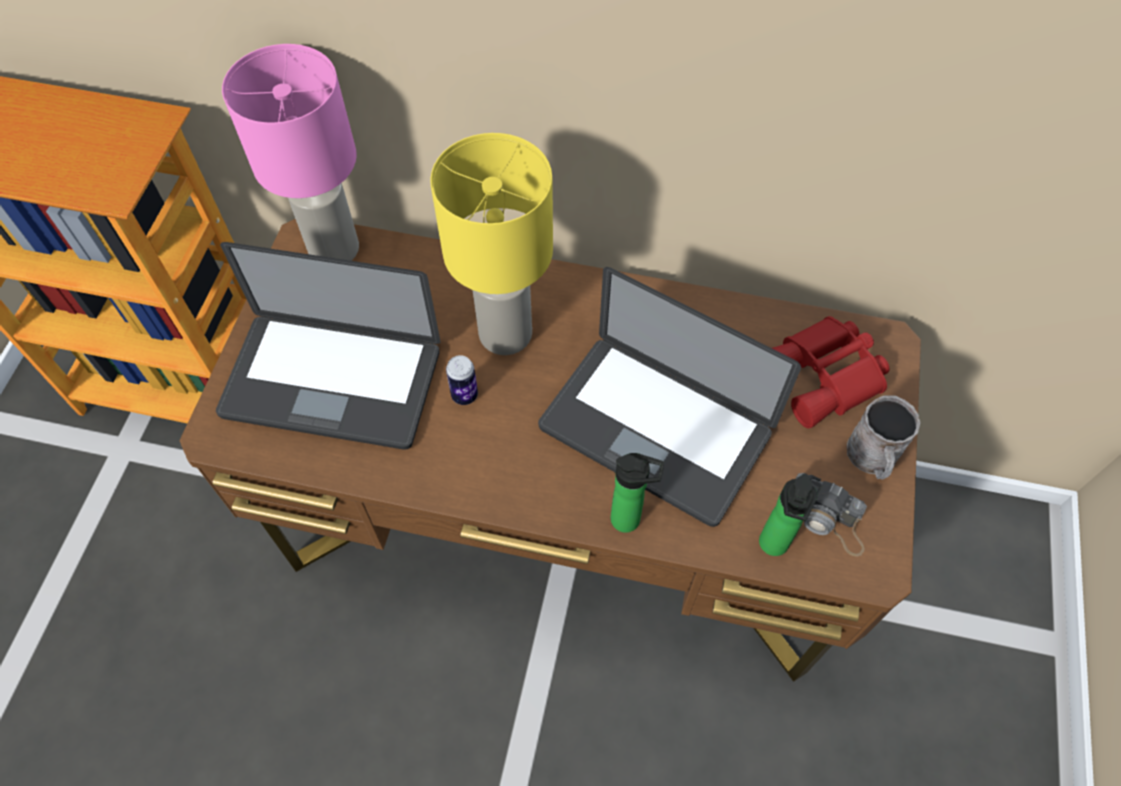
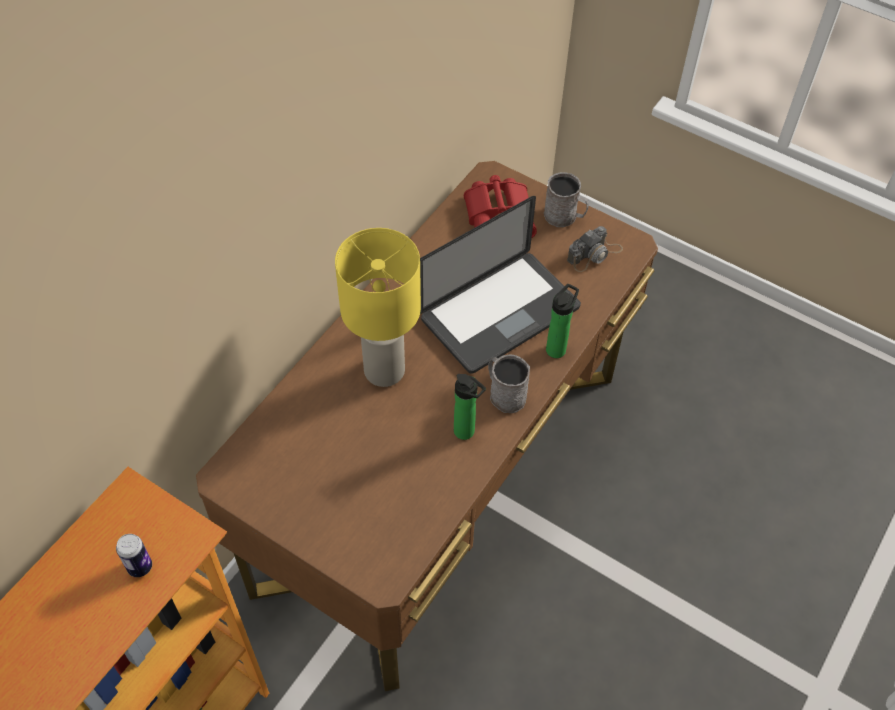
camera: 70 degrees left, 5 degrees down
(332, 382) = (374, 490): laptop -> none
(335, 250) = (247, 459): pink table lamp -> none
(464, 395) = (424, 410): can -> can (140, 567)
(525, 477) = (504, 394): none -> grey mug
(772, 547) = (602, 285): bottle -> bottle (466, 433)

